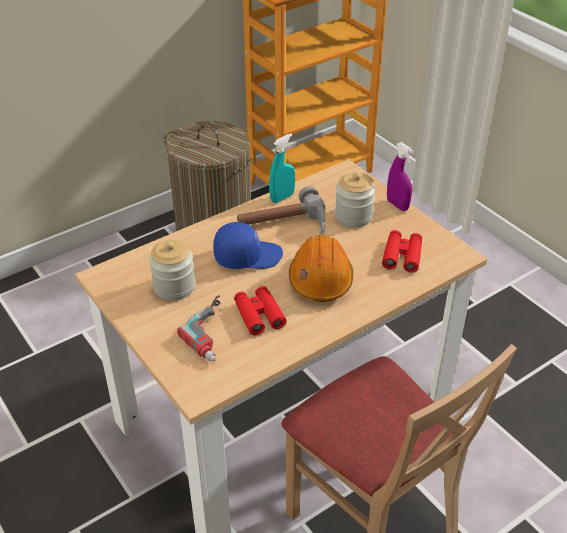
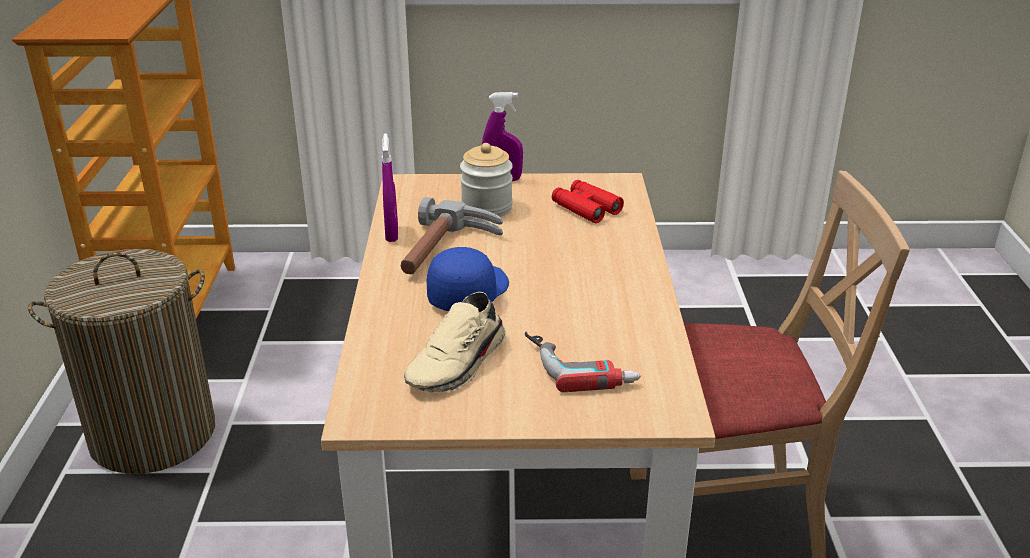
camera: 55 degrees left, 10 degrees down
(174, 287) = (459, 364): jar -> beige shoe
(259, 315) = (583, 323): red binoculars -> none
(282, 197) = (392, 234): turquoise spray bottle -> purple spray bottle
(320, 279) = (567, 264): orange hard hat -> none

